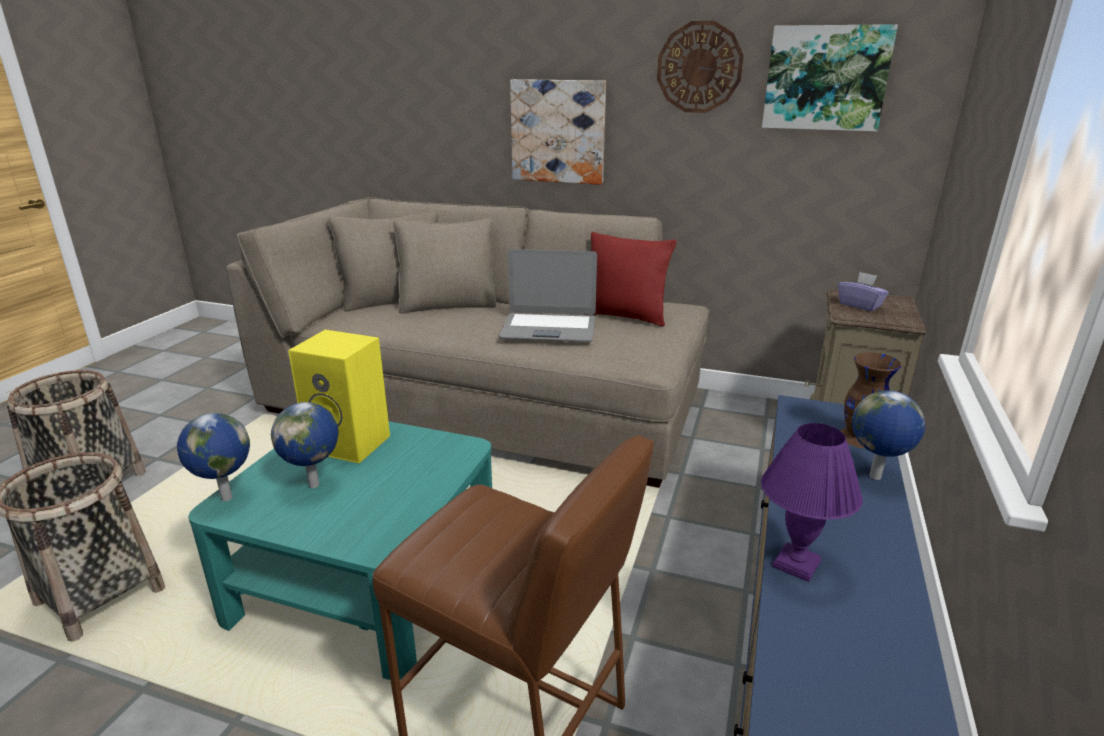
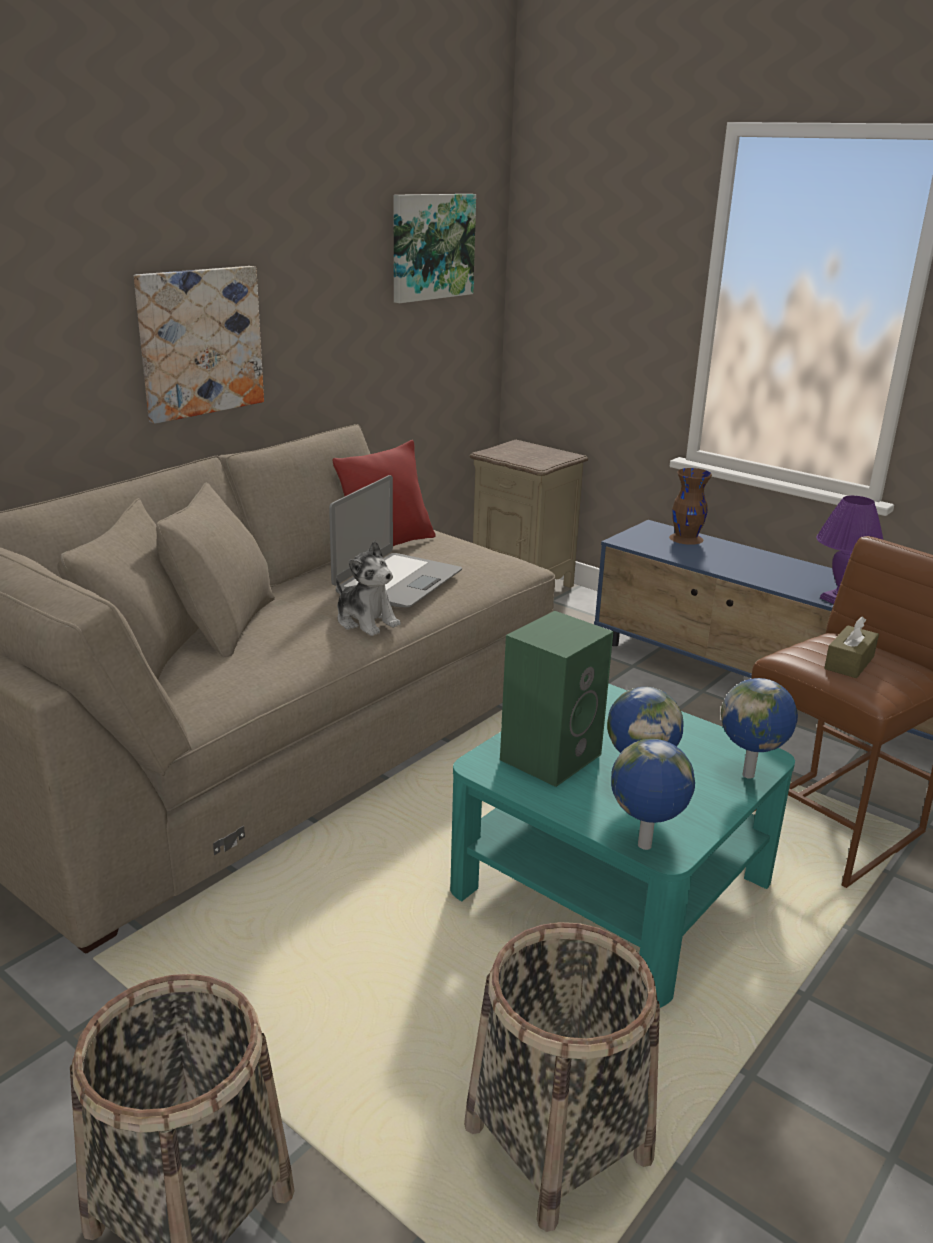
camera: 70 degrees left, 0 degrees up
(351, 443) = (550, 755): yellow speaker -> green speaker
(475, 532) = (849, 663): none -> brown tissue box
(476, 334) = (366, 621): none -> plush toy
(699, 67) = (338, 242): wall clock -> none
(860, 305) = (521, 456): purple tissue box -> none
(875, 477) = (742, 551): globe -> globe (750, 775)

